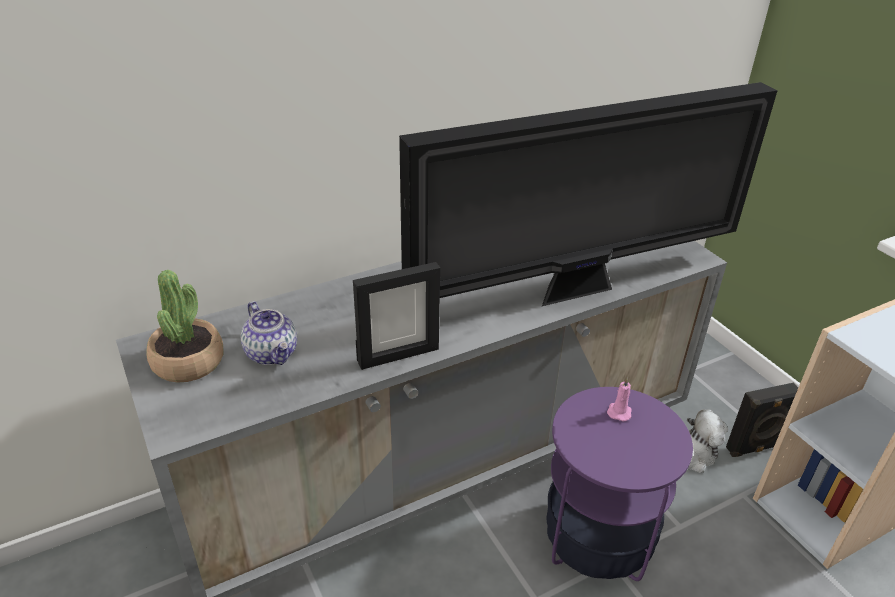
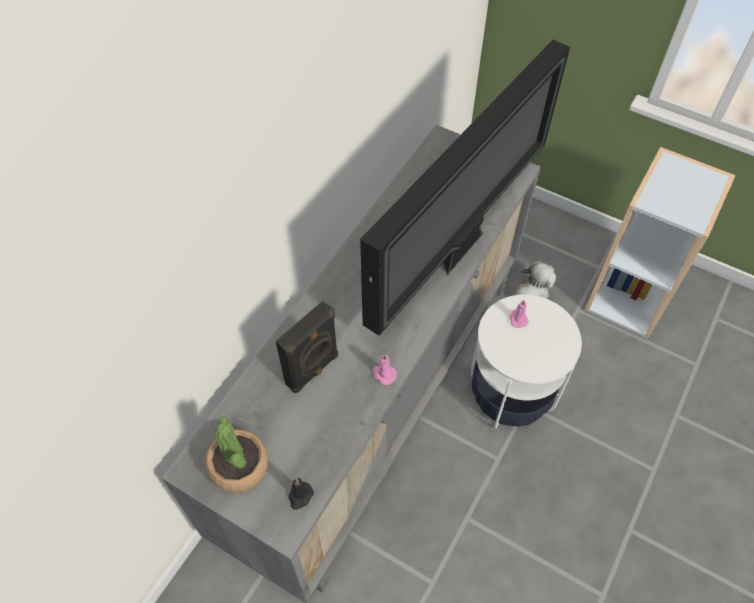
camera: 30 degrees left, 20 degrees up
(215, 413) = (300, 496): none -> black candle
(272, 353) = (294, 422): teapot -> none
(398, 355) = (383, 374): picture frame -> pink candle
(596, 541) = (510, 395): purple side table -> white side table
(753, 448) = (567, 268): black speaker -> black speaker (313, 370)

